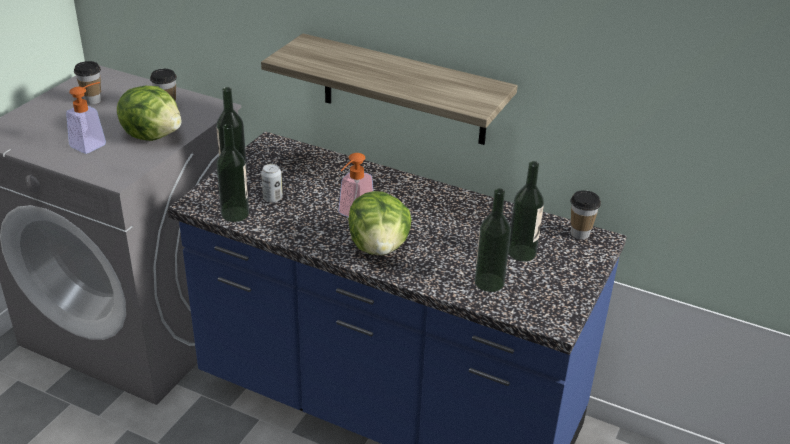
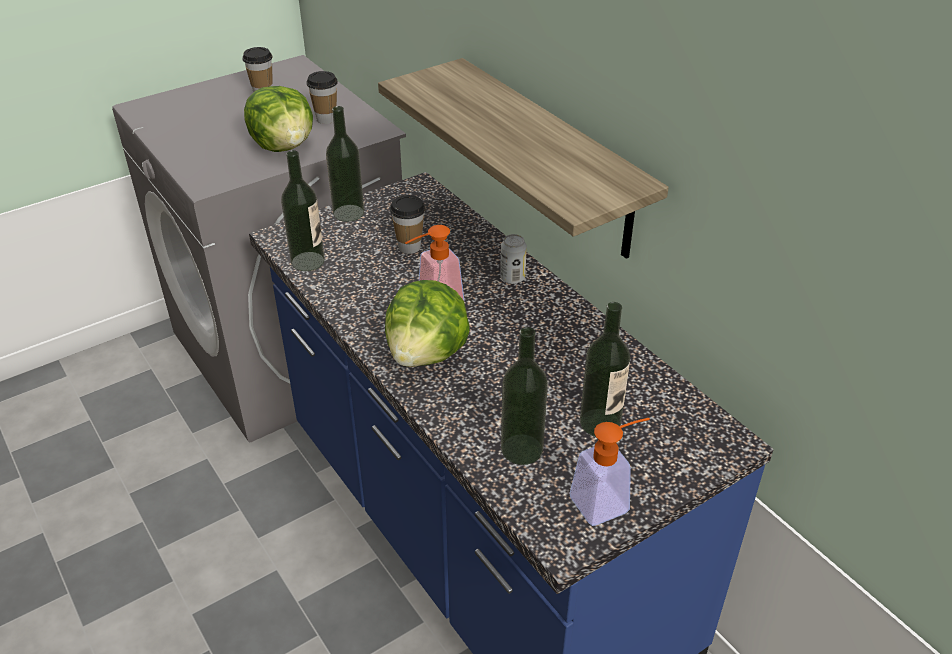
camera: 30 degrees right, 5 degrees up
(93, 143) = (219, 140): soap dispenser -> soap dispenser (608, 501)
(272, 198) = (363, 254): can -> can (512, 278)
(579, 233) = (704, 423): cup -> cup (409, 247)

